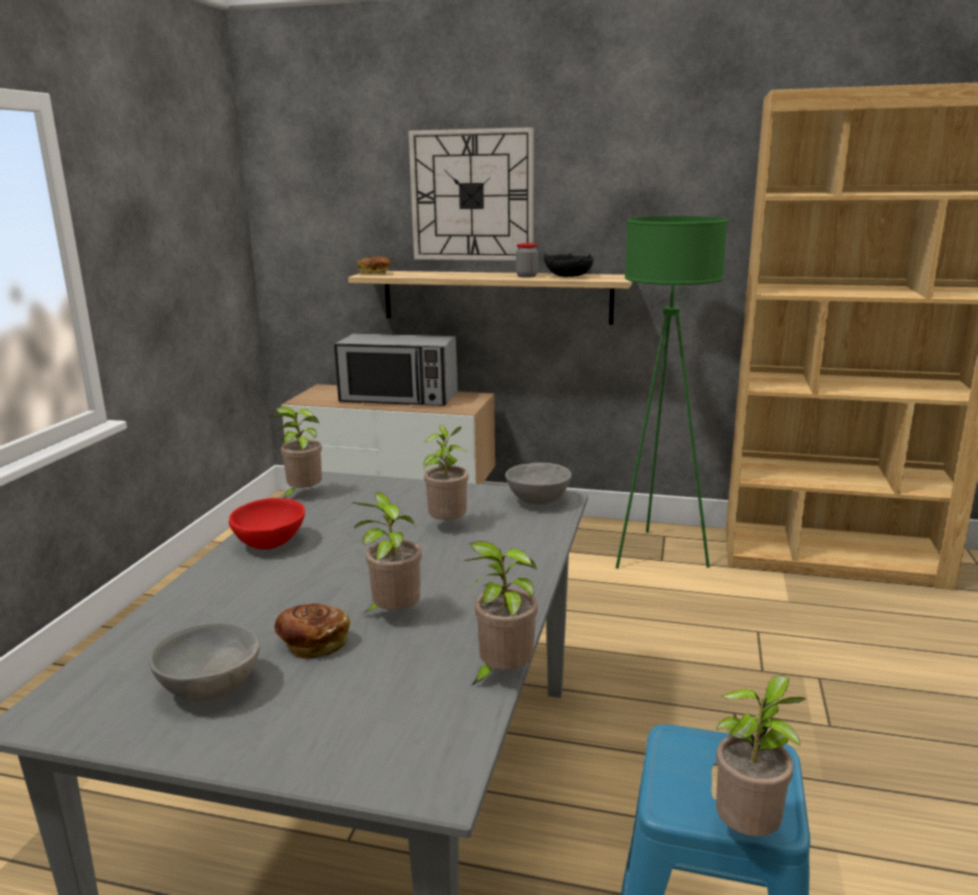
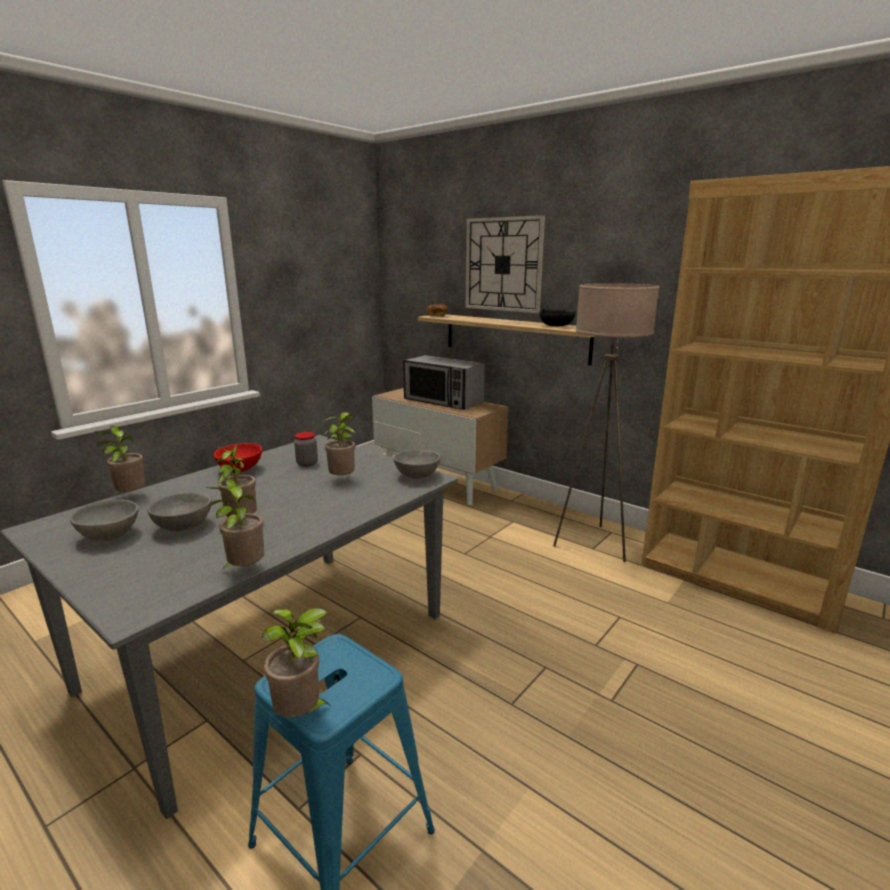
camera: 25 degrees right, 0 degrees up
(303, 495) = (294, 447): potted plant -> potted plant (130, 497)
(312, 644) = (183, 526): bread -> grey bowl
(526, 276) = (527, 324): jar -> jar (307, 463)
(657, 554) = (593, 544): green floor lamp -> beige floor lamp

